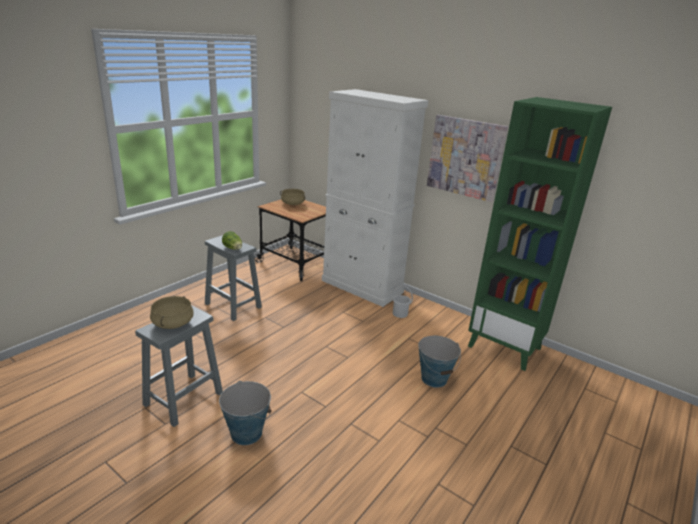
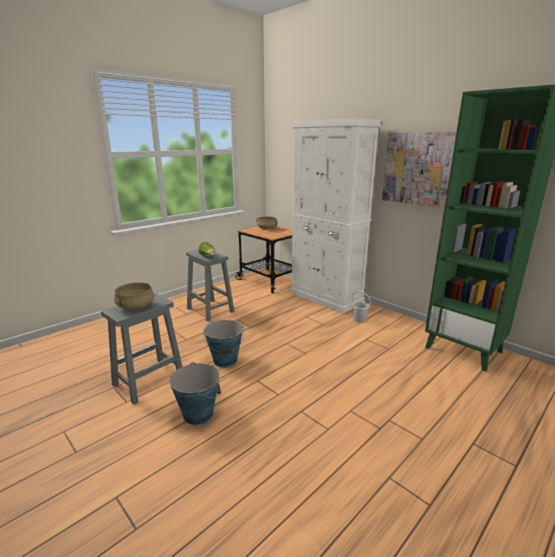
camera: 10 degrees right, 5 degrees down
(434, 379) = (389, 374): bucket -> bucket (225, 360)

